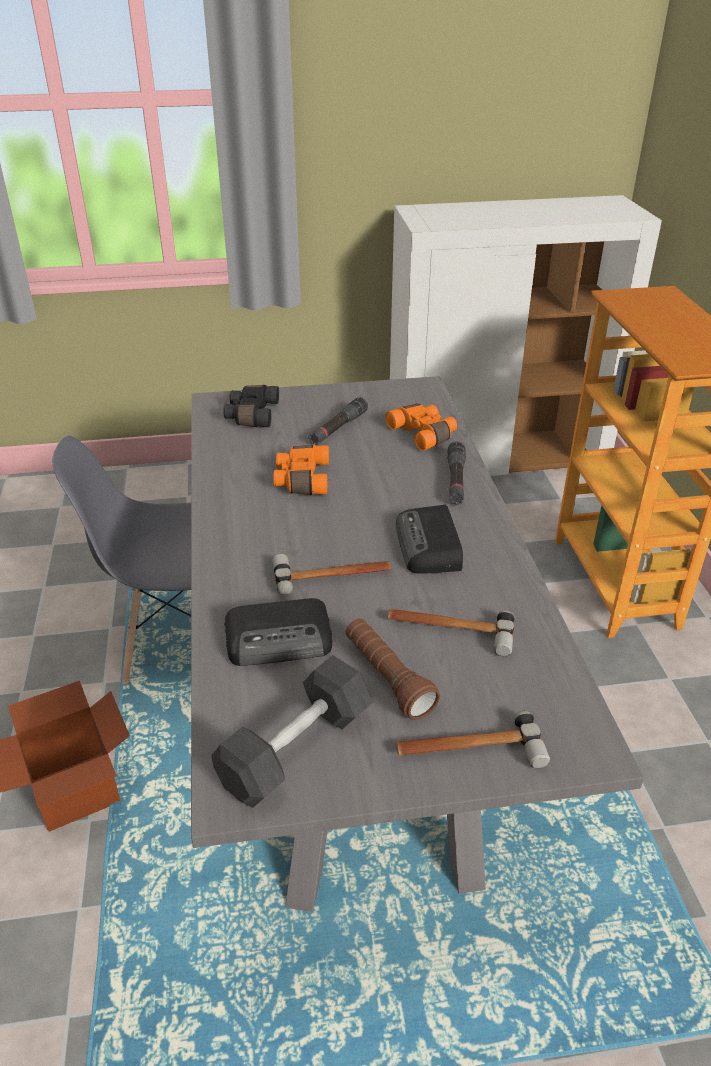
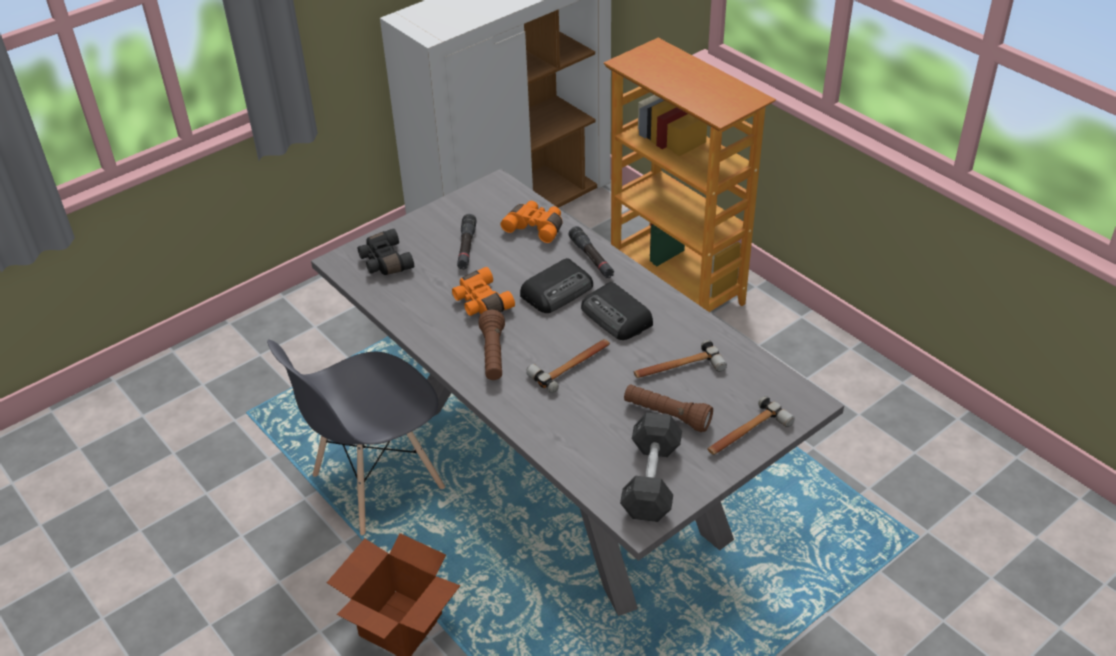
camera: 30 degrees left, 5 degrees up
(262, 532) = (493, 355): none -> brown flashlight
(281, 639) = (580, 422): radio -> radio (558, 291)

